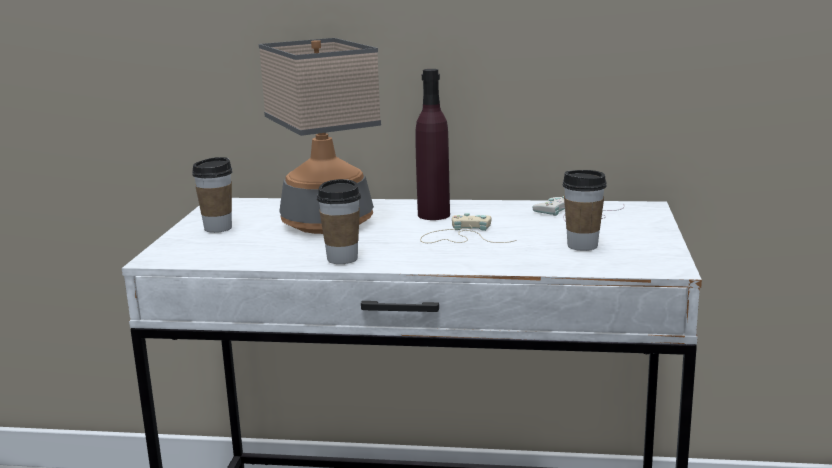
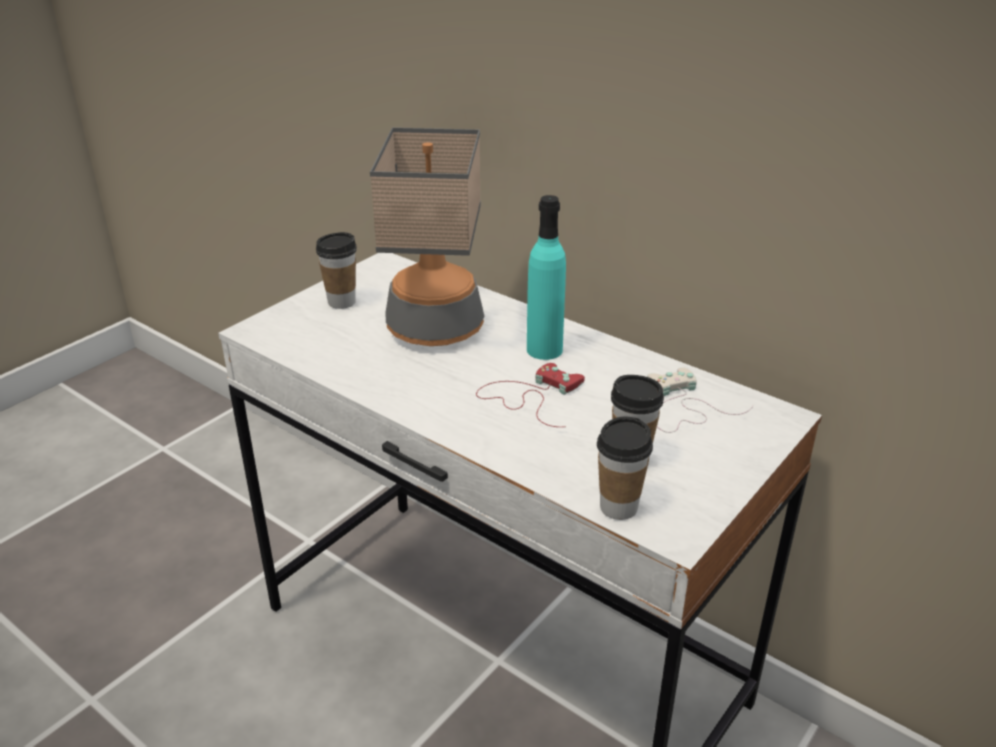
camera: 30 degrees right, 15 degrees up
(342, 259) = (390, 389): cup -> cup (618, 507)
(433, 215) = (544, 350): purple bottle -> turquoise bottle
(462, 237) = (531, 396): beige game controller -> red game controller

